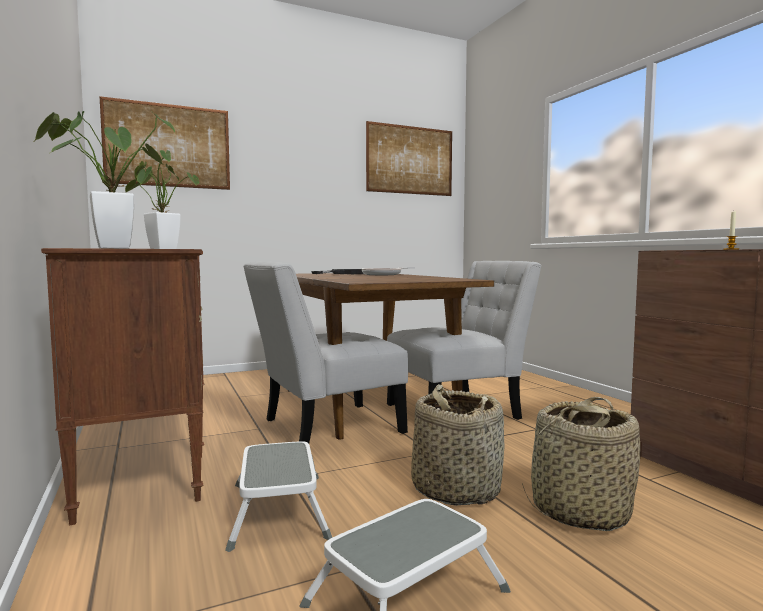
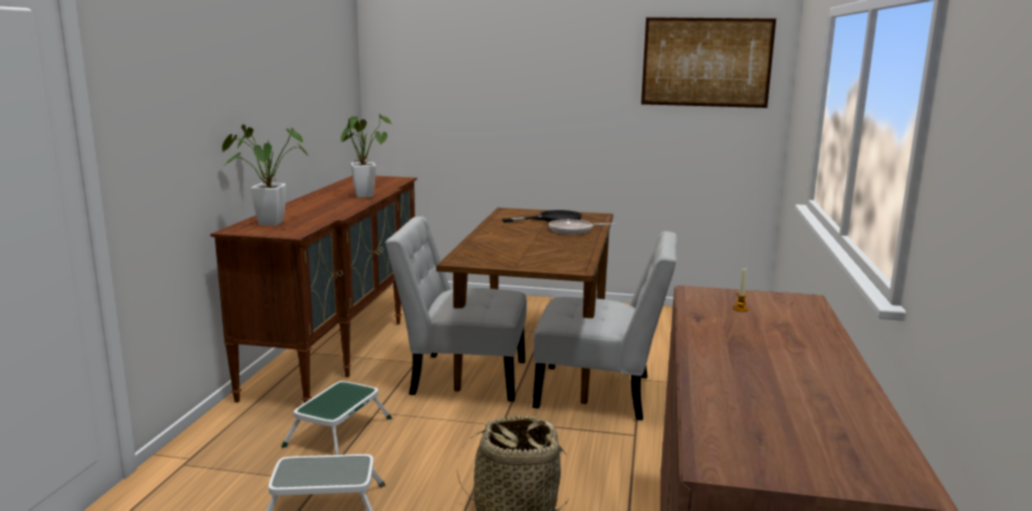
camera: 35 degrees right, 10 degrees up
(168, 145) = (427, 64): picture -> none
(279, 509) = (339, 432): grey step ladder -> green step ladder
(455, 489) = (463, 460): basket -> none

